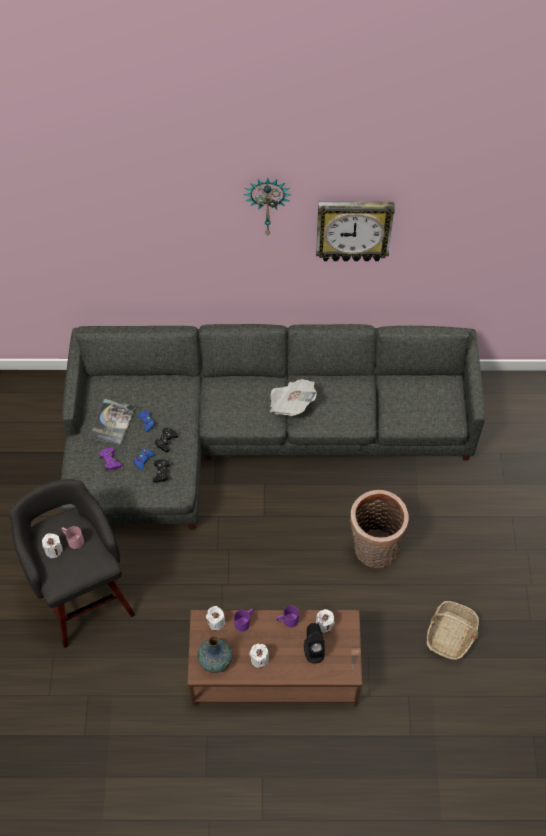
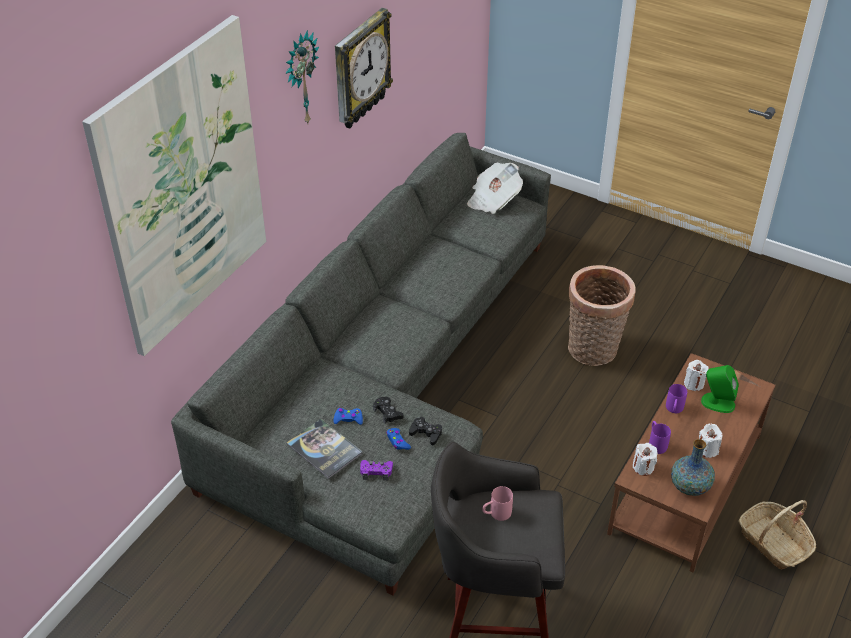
camera: 60 degrees left, 15 degrees down
(53, 550) = (498, 538): white candle -> none
(115, 212) = (183, 188): none -> picture
(291, 404) = (419, 299): newspaper -> newspaper (493, 200)
(314, 649) = (717, 403): black speaker -> green speaker
(450, 635) = (716, 339): basket -> basket (774, 543)

